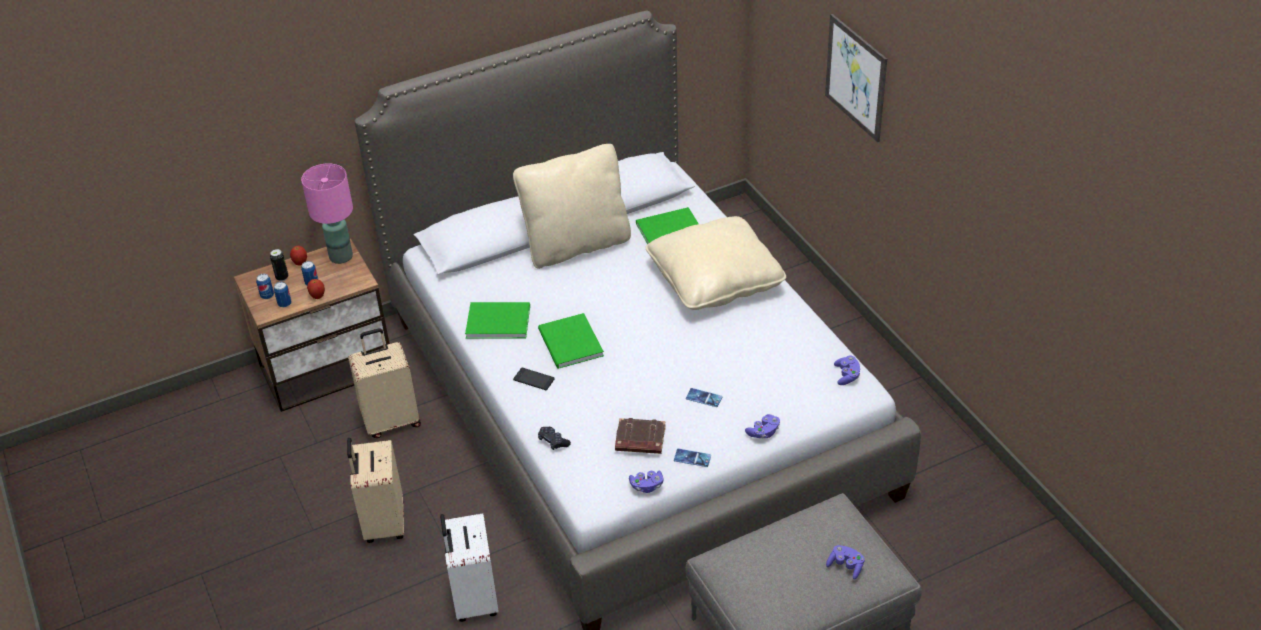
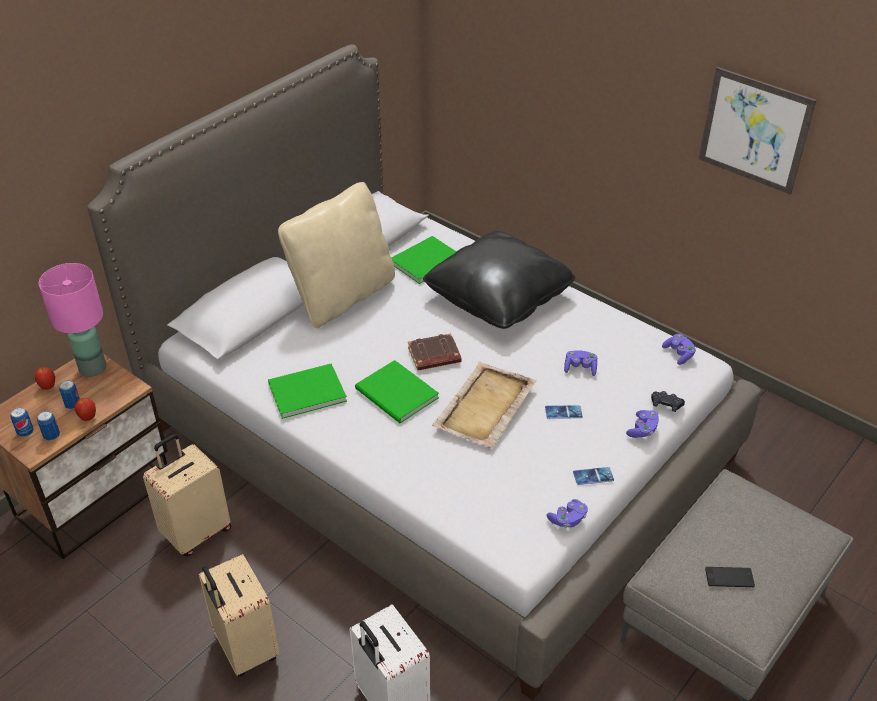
camera: 25 degrees left, 0 degrees up
(282, 277) = (33, 407): can -> none
(534, 379) = (381, 441): phone -> phone (729, 577)
(553, 441) = (442, 501): black game controller -> black game controller (666, 405)
(636, 374) = (484, 407): none -> beige tray
(639, 440) = (531, 473): brown book -> brown book (434, 356)
(715, 280) = (498, 297): beige pillow -> black pillow
(845, 566) = (788, 540): purple game controller -> purple game controller (580, 368)
(855, 77) = (582, 70): picture -> picture (754, 130)

